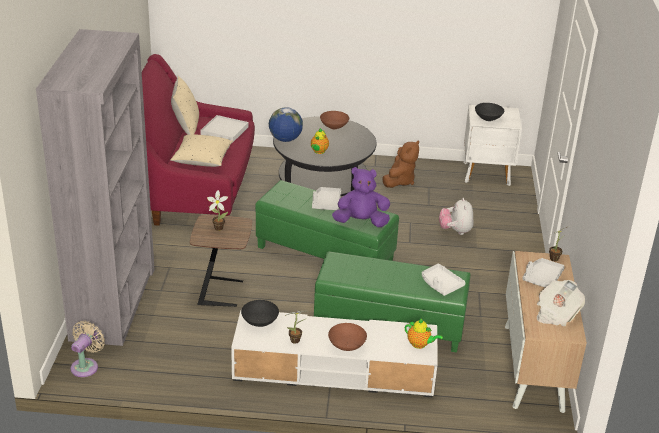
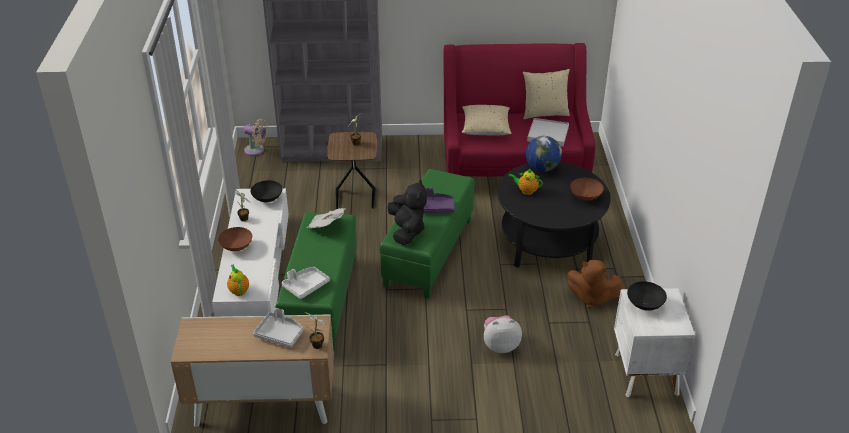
camera: 85 degrees right, 5 degrees up
(326, 203) = (436, 207): grey tray -> purple tray
(361, 222) = (407, 231): purple plush toy -> black plush toy
(420, 344) = (239, 290): teapot -> teapot turned 135 degrees clockwise
(556, 313) = (218, 341): newspaper -> newspaper (326, 226)

